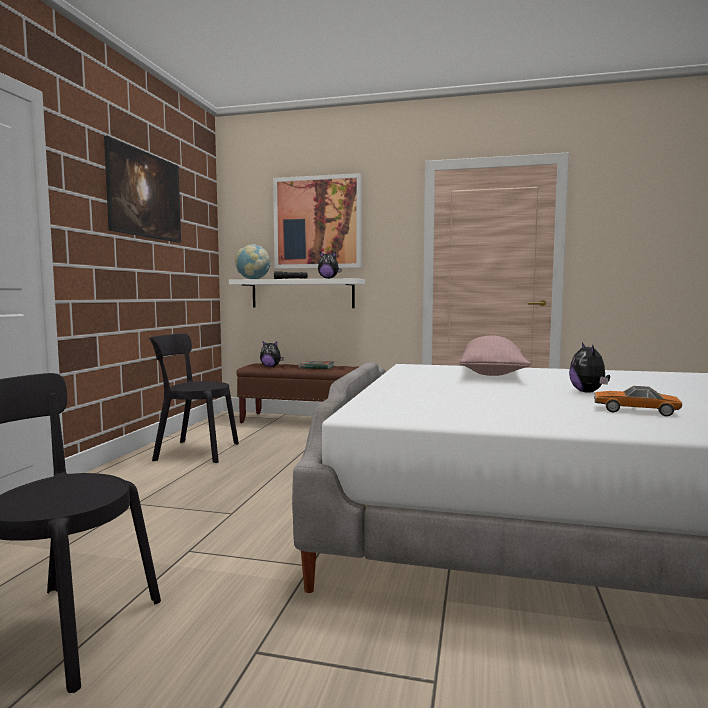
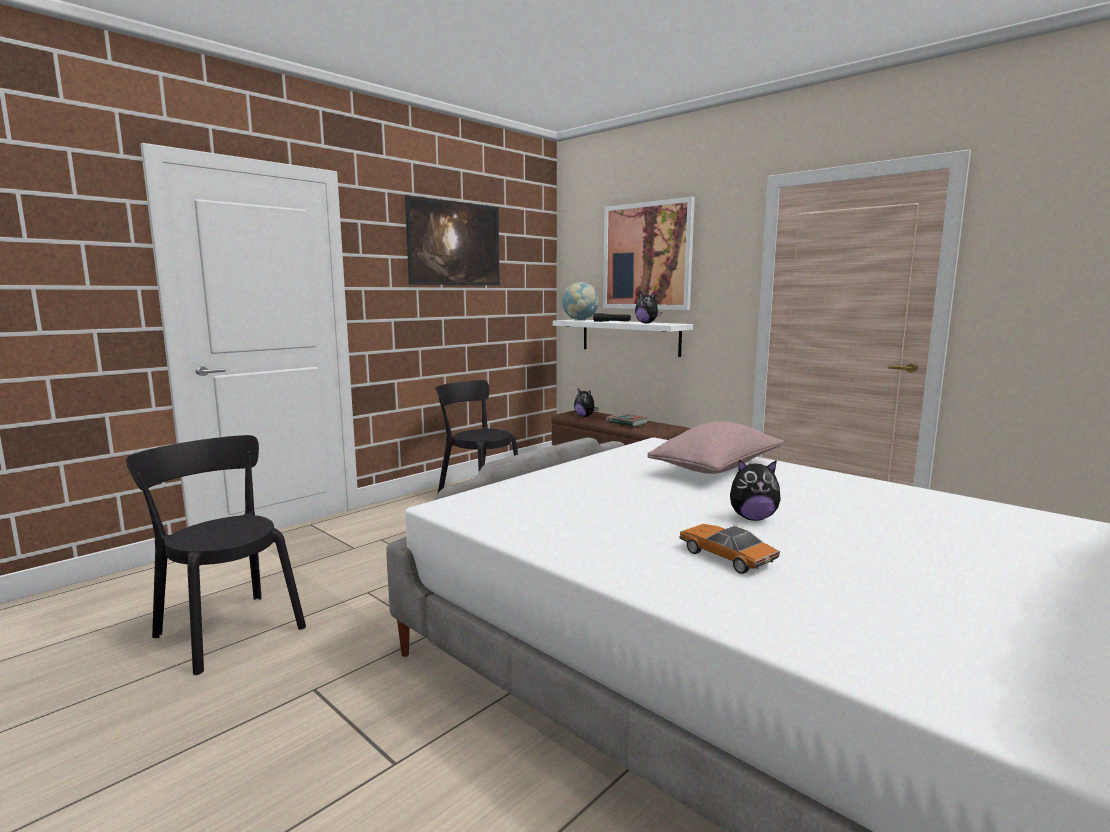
camera: 30 degrees right, 5 degrees up
(588, 392) = (752, 518): plush toy -> plush toy turned 120 degrees counterclockwise

